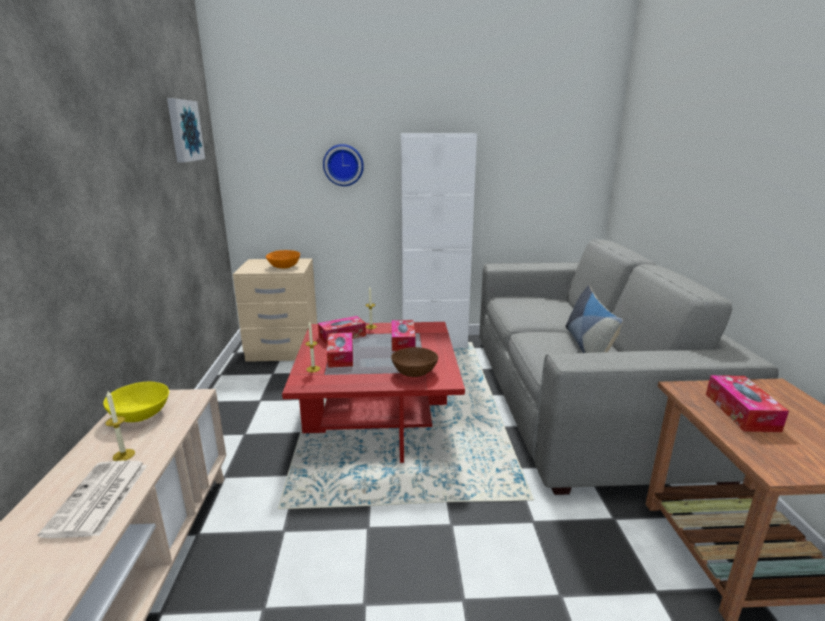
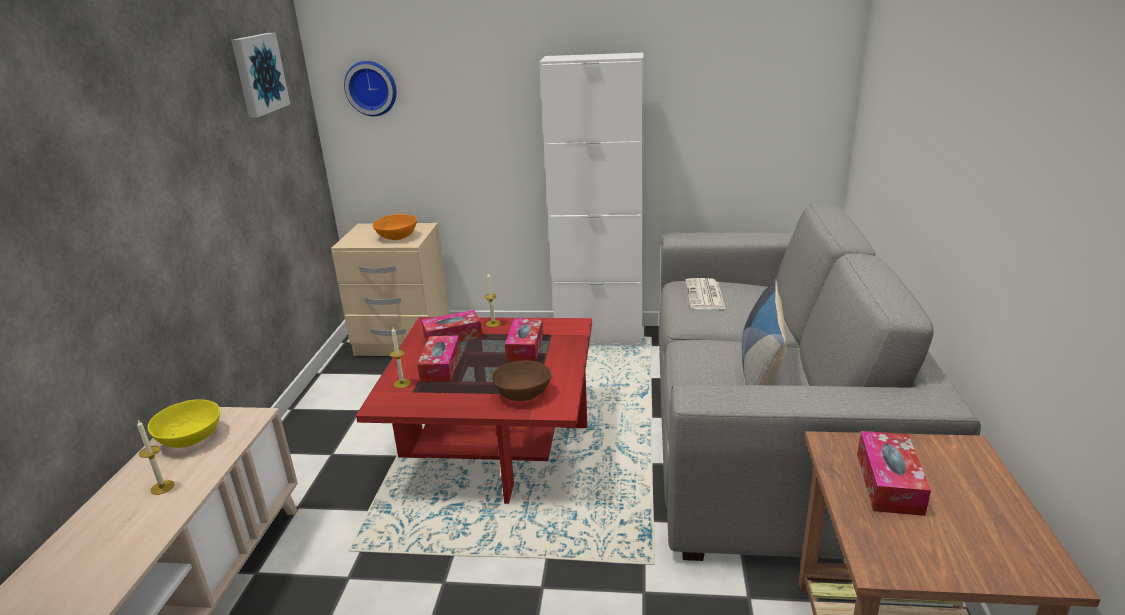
camera: 10 degrees right, 5 degrees up
(98, 499) = (127, 537): newspaper -> newspaper (705, 295)
(343, 165) = (472, 100): wall clock -> wall clock (372, 88)

